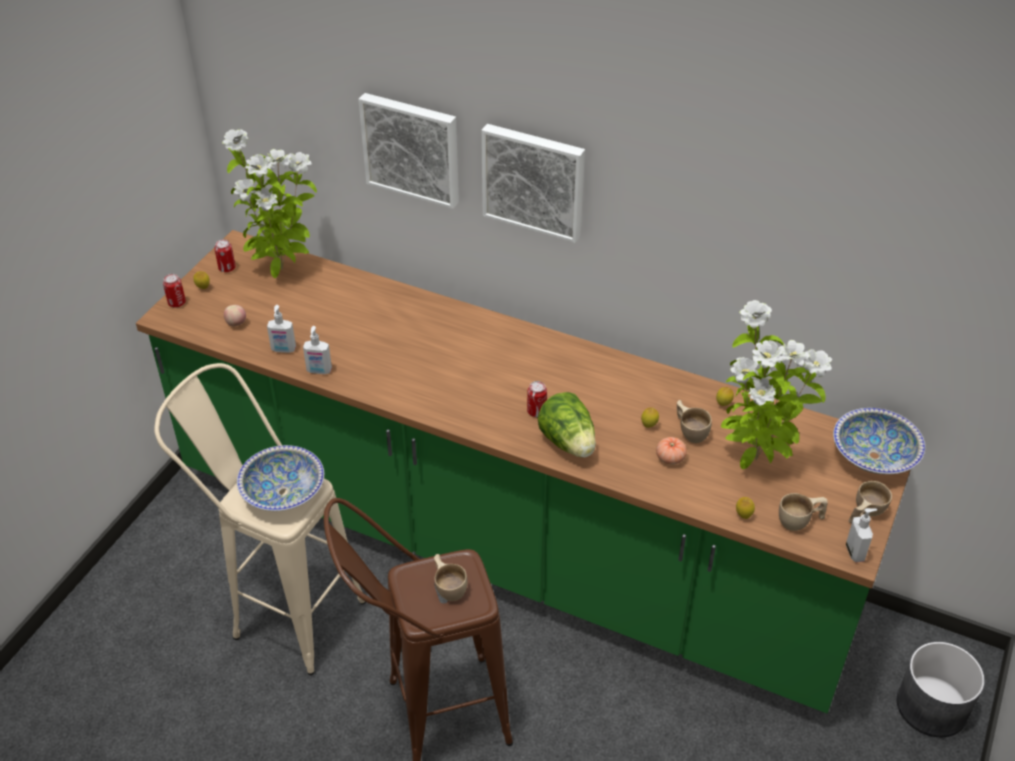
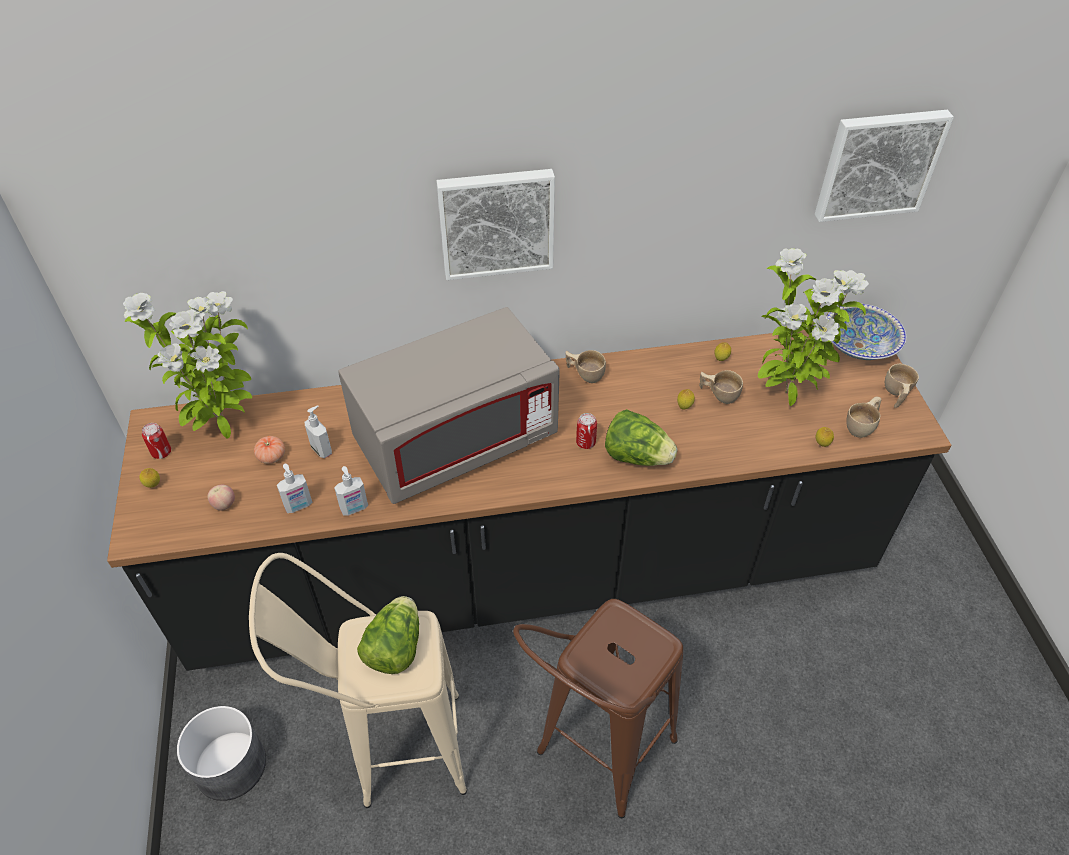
camera: 35 degrees left, 5 degrees up
(177, 303) = (137, 515): can -> none
(283, 492) = (395, 648): bowl -> lettuce
(412, 148) = (347, 238): picture -> picture (878, 163)
(436, 360) = (456, 441): none -> grey microwave
(449, 586) = (623, 645): beige cup -> beige cup (584, 374)
(507, 545) = (534, 572): green counter -> black counter
(670, 458) = (725, 426): tomato -> tomato (272, 456)
(855, 552) = (919, 429): soap dispenser -> soap dispenser (322, 449)
(931, 707) = (917, 519): grey planter -> grey planter (230, 766)

